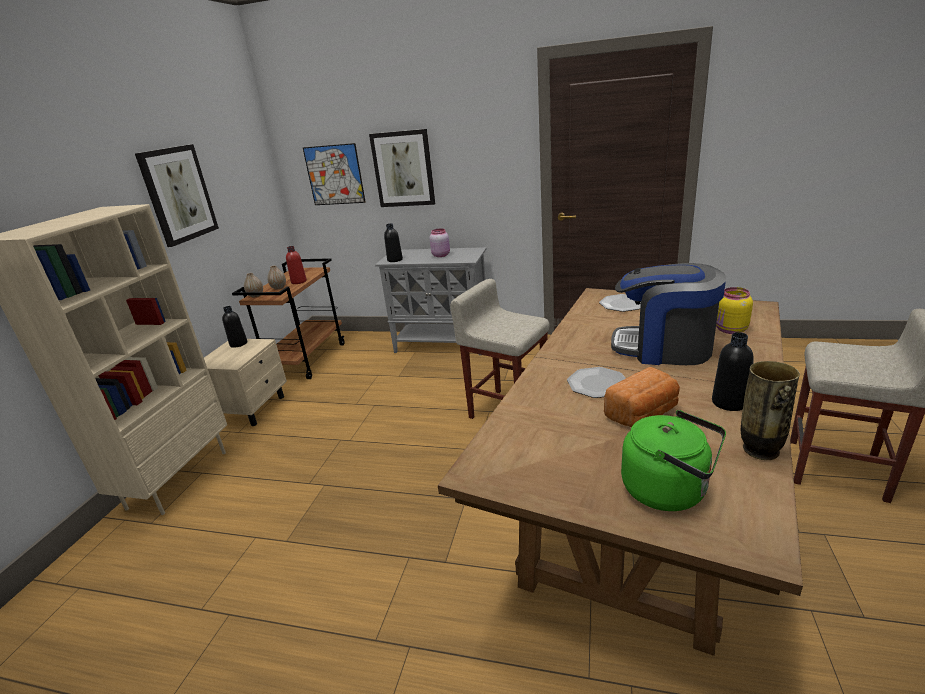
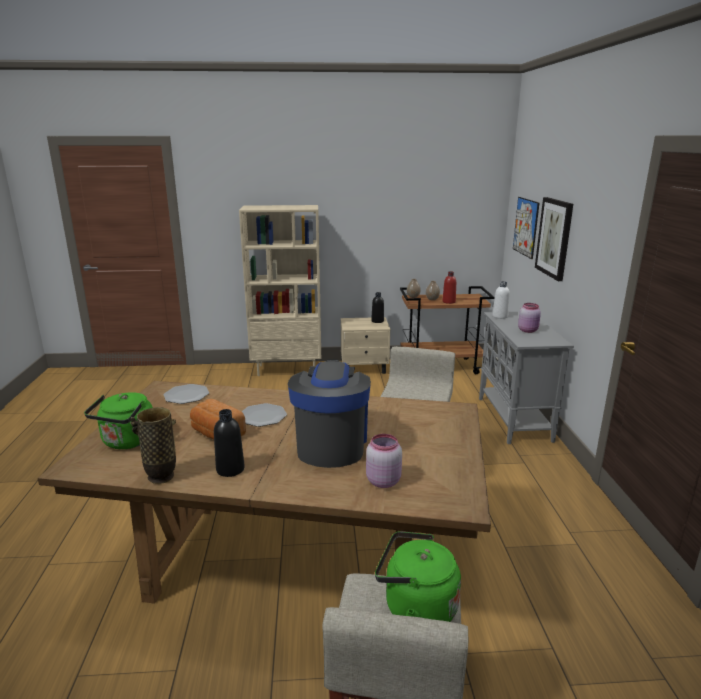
camera: 70 degrees right, 5 degrees down
(178, 194) = (384, 209): picture -> none
(395, 260) = (500, 316): black bottle -> white bottle
(622, 304) = (435, 423): plate -> plate (186, 395)
(730, 330) = (382, 481): yellow jar -> pink jar
(847, 355) = (415, 607): none -> green kettle

